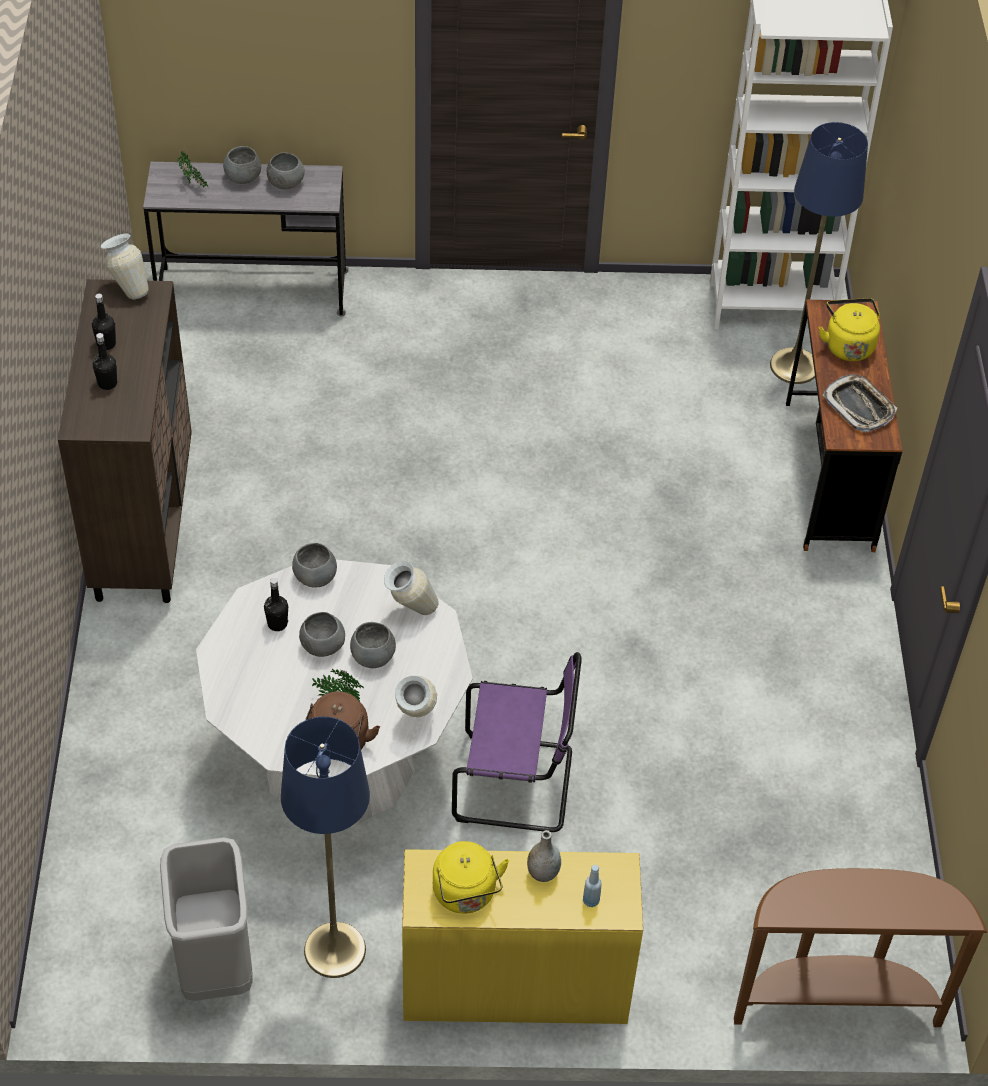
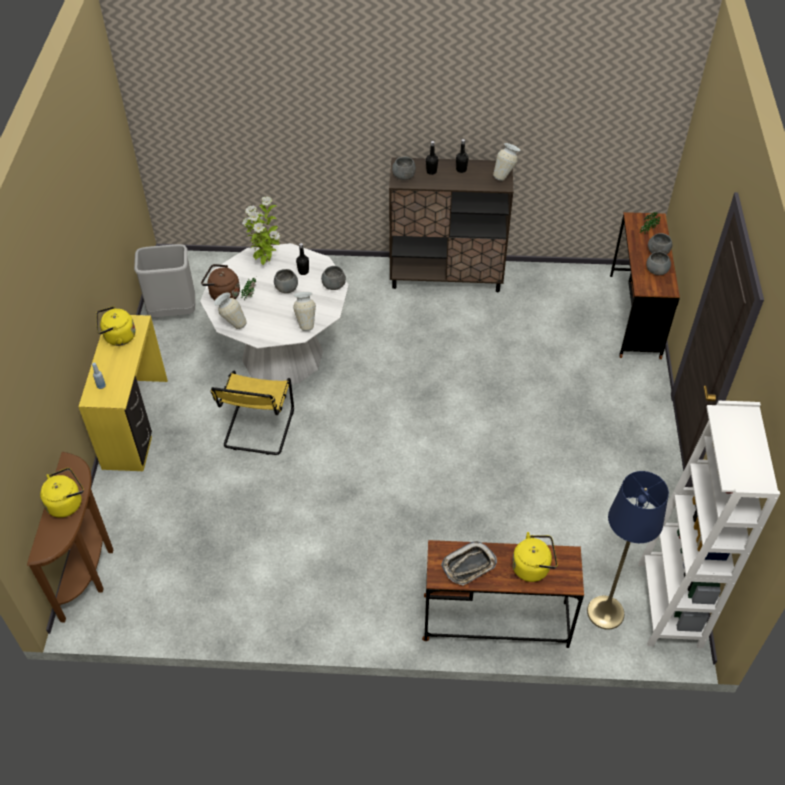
camera: 95 degrees right, 0 degrees up
(248, 684) = (265, 262): none -> potted plant
(253, 291) = (635, 316): grey desk -> brown desk
(335, 950) = (171, 354): blue floor lamp -> none
(373, 656) = (277, 308): grey bowl -> grey bowl (404, 176)
(518, 784) = (258, 430): purple chair -> yellow chair
(543, 873) = (122, 367): grey vase -> none
(862, 895) = (67, 503): none -> yellow kettle

